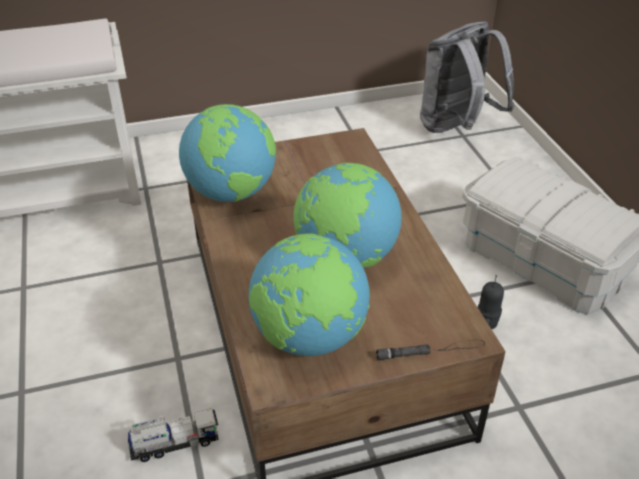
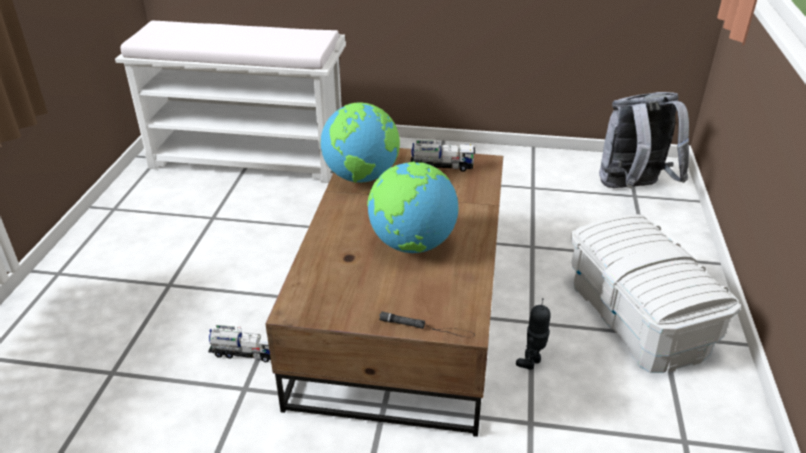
camera: 25 degrees right, 5 degrees down
(309, 337) = (341, 289): globe -> none
(310, 156) = (442, 166): none -> toy truck

